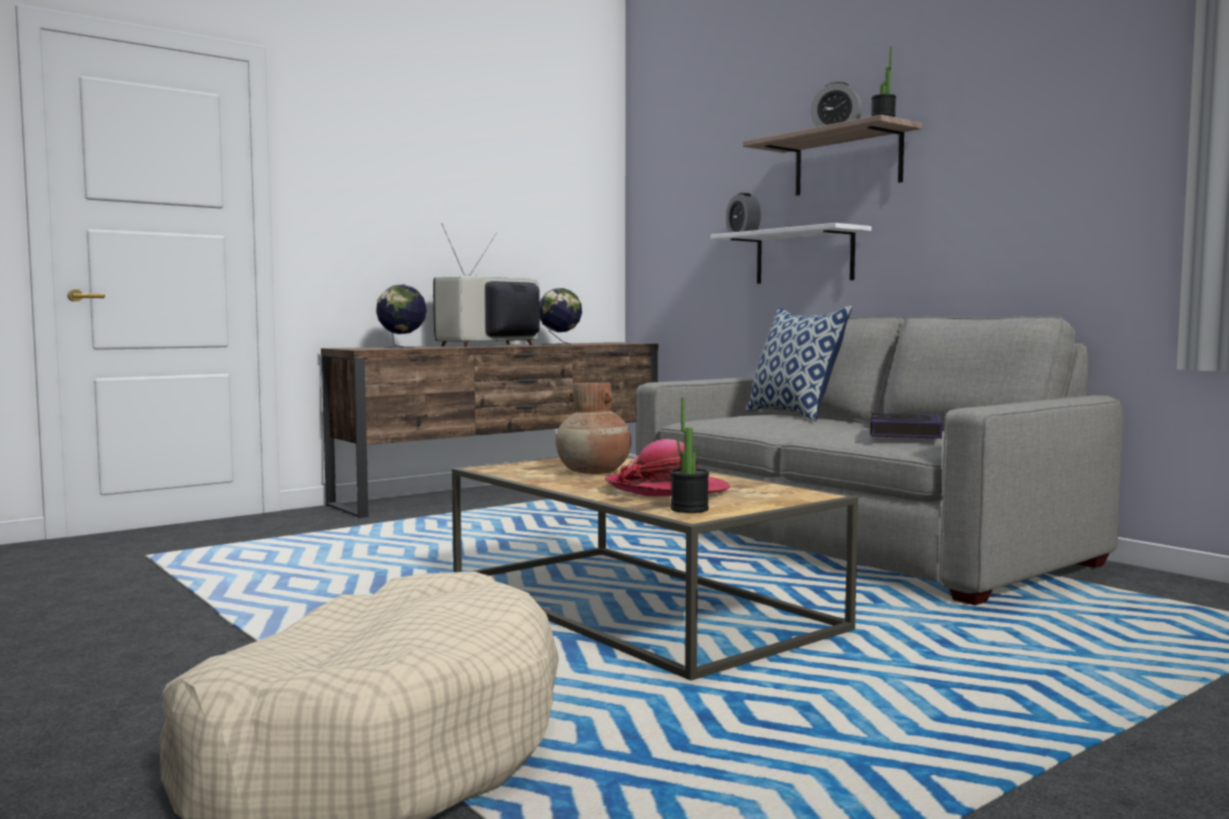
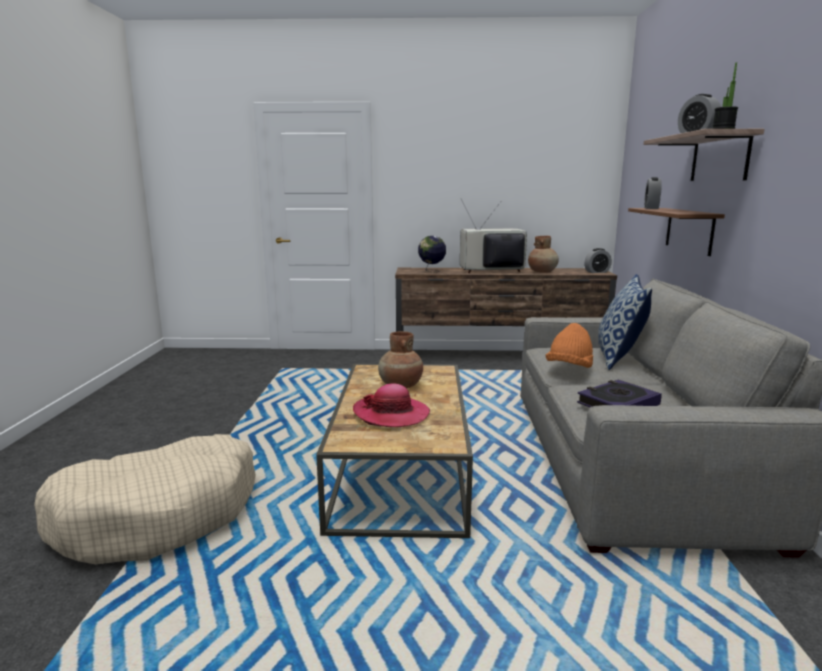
camera: 40 degrees right, 10 degrees up
(560, 344) = (542, 272): globe -> brown vase
(624, 343) = (597, 272): none -> alarm clock
(689, 509) = (353, 437): potted plant -> none
(778, 423) = (569, 368): none -> orange hat
(804, 257) = (689, 230): white shelf -> brown shelf

